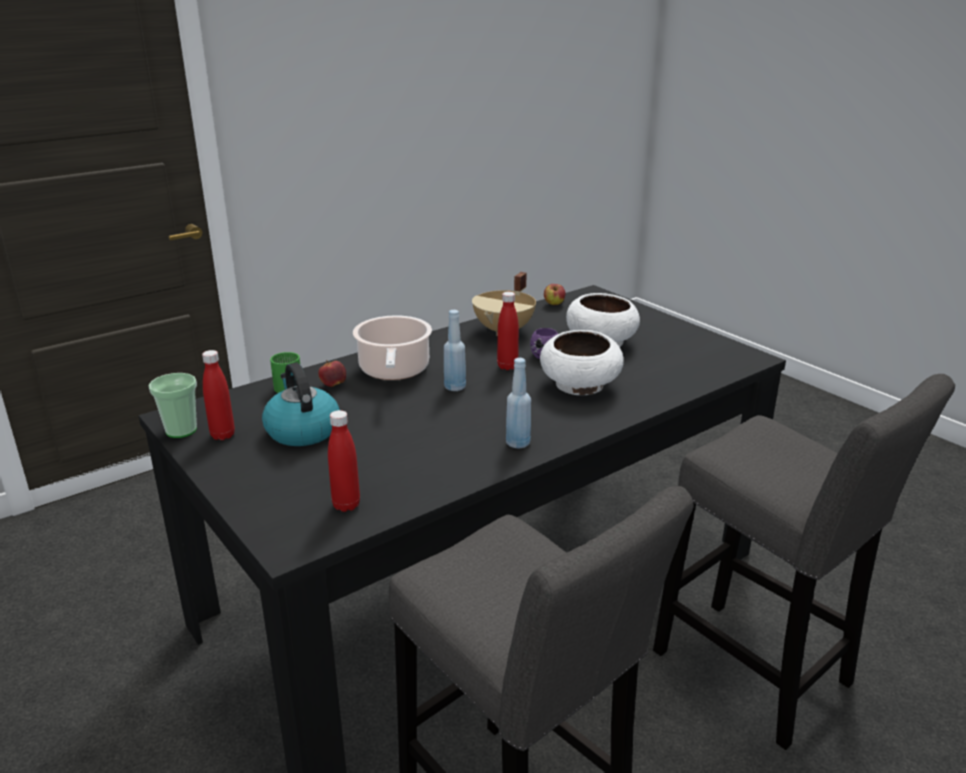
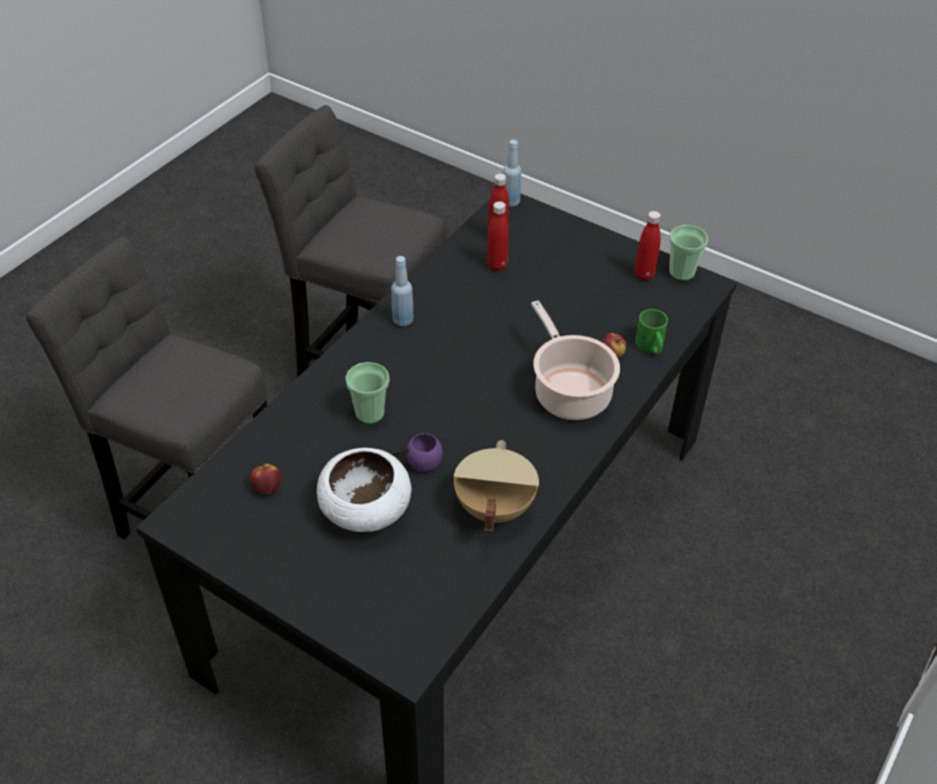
camera: 160 degrees right, 20 degrees up
(302, 430) = (587, 294): kettle -> none
(455, 387) = (493, 380): blue bottle -> blue bottle (510, 202)
(507, 366) = (457, 429): red bottle -> red bottle (496, 266)
(554, 304) = (455, 604): apple -> apple (267, 488)
(580, 386) = (370, 413): white bowl -> cup

